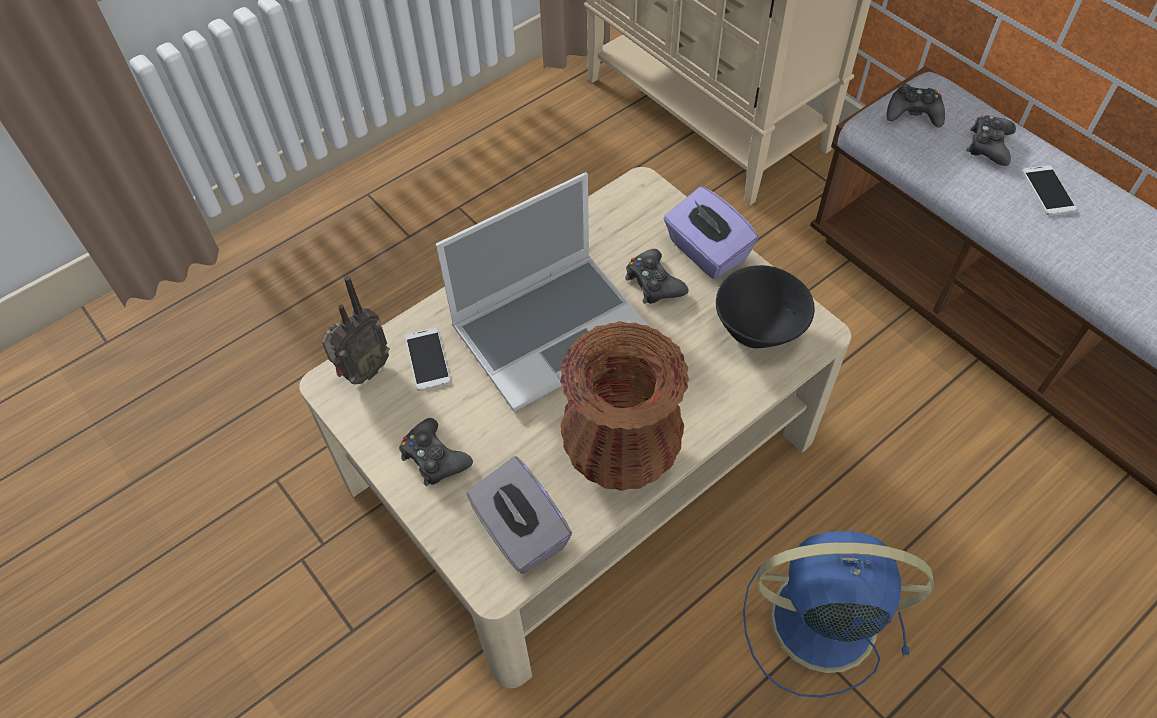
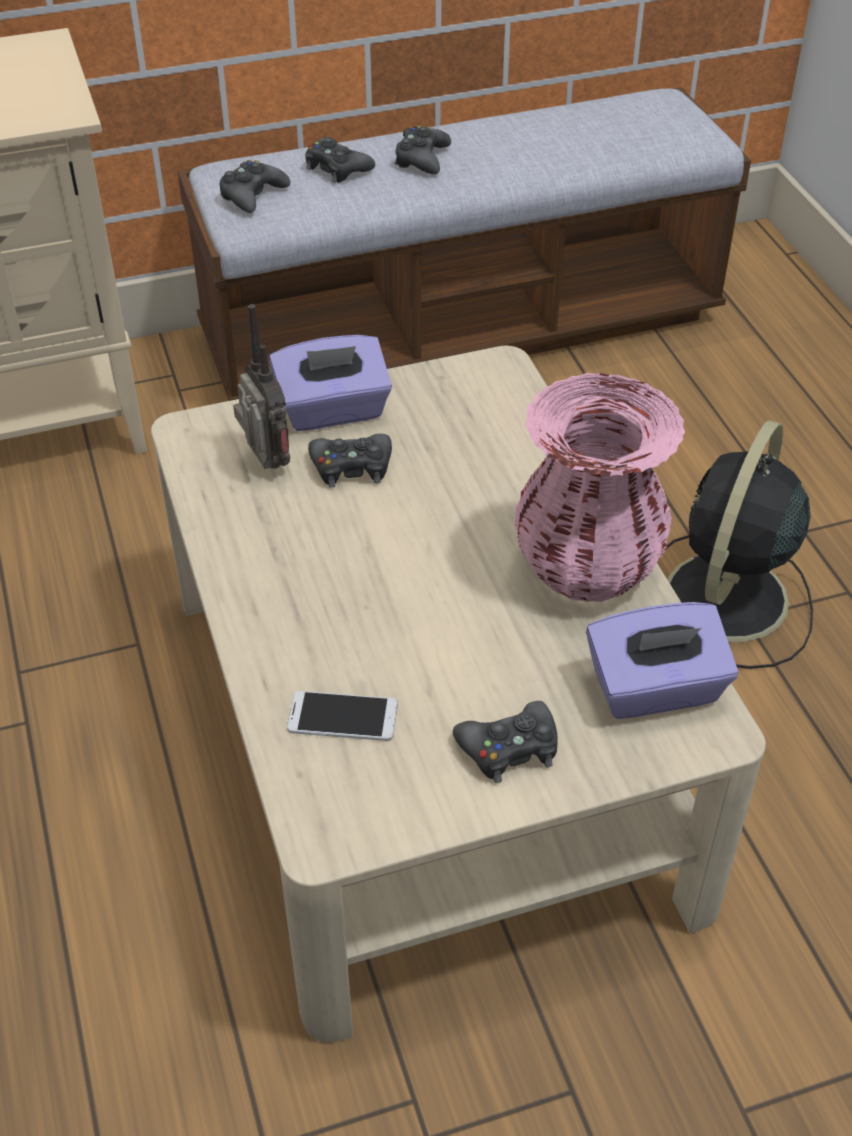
camera: 70 degrees left, 10 degrees down
(363, 372) = (322, 796): radio -> radio (266, 465)
(520, 532) = (655, 689): grey tissue box -> purple tissue box
(552, 329) = (368, 577): laptop -> none
(621, 455) = (587, 569): brown vase -> pink vase
(760, 331) = (474, 407): black bowl -> none
(817, 619) = (724, 601): blue fan -> black fan
(1048, 191) = (422, 159): phone -> black game controller

